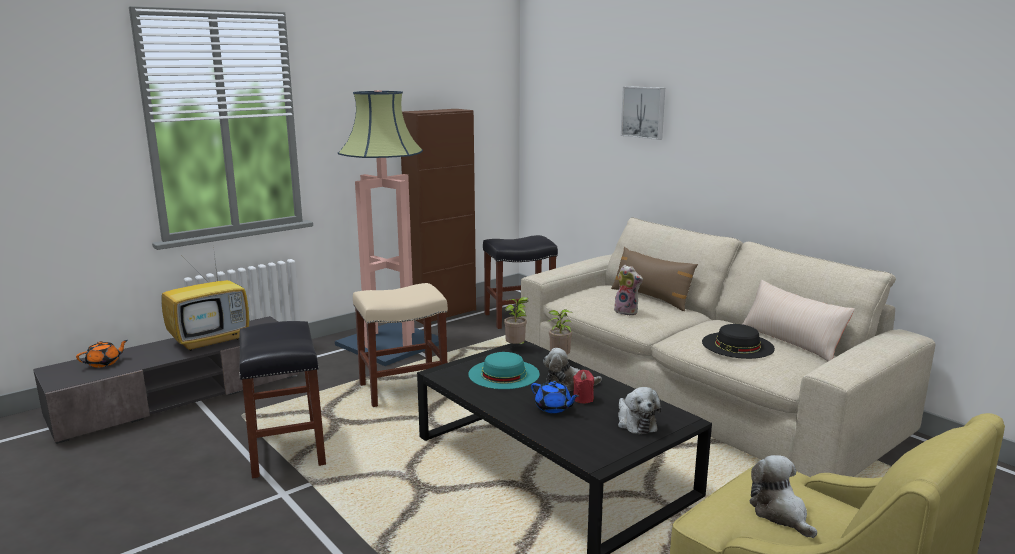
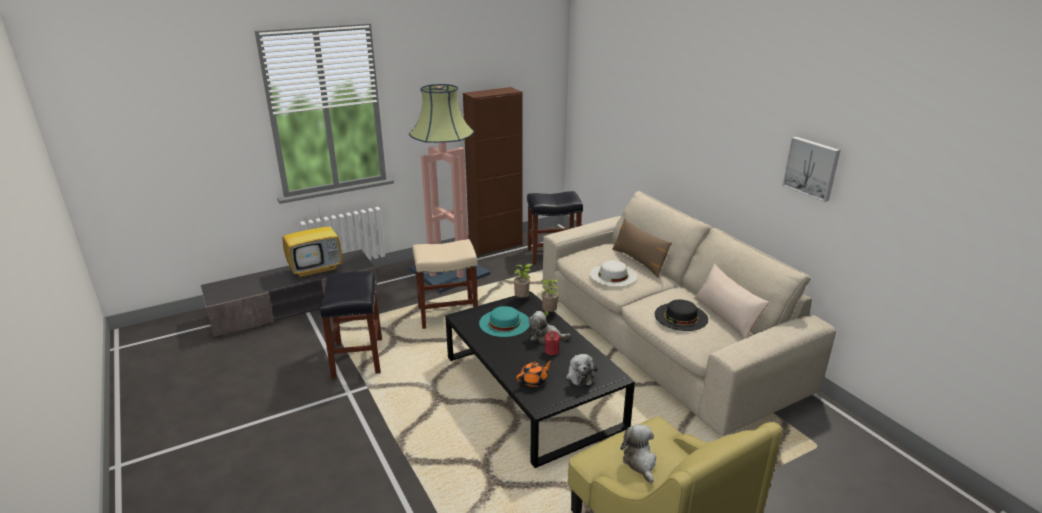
camera: 10 degrees right, 10 degrees up
(104, 363) = (245, 284): orange teapot -> orange teapot (534, 380)
(553, 408) = (528, 357): blue teapot -> none
(627, 311) = (613, 275): plush toy -> white hat
(644, 112) = (654, 106): picture -> picture (812, 168)

